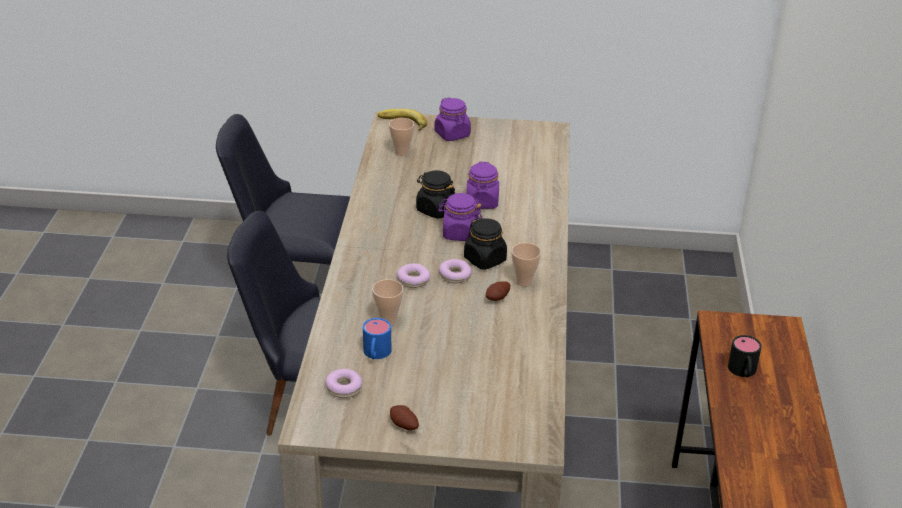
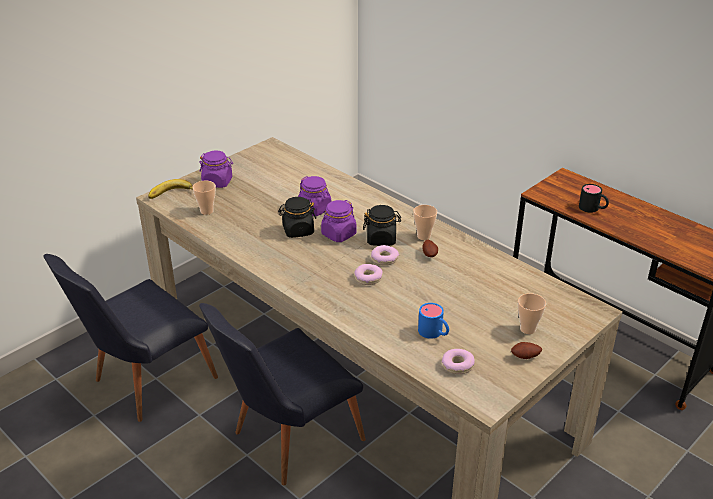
camera: 50 degrees left, 0 degrees up
(388, 320) = (401, 310): cup -> cup (527, 329)

